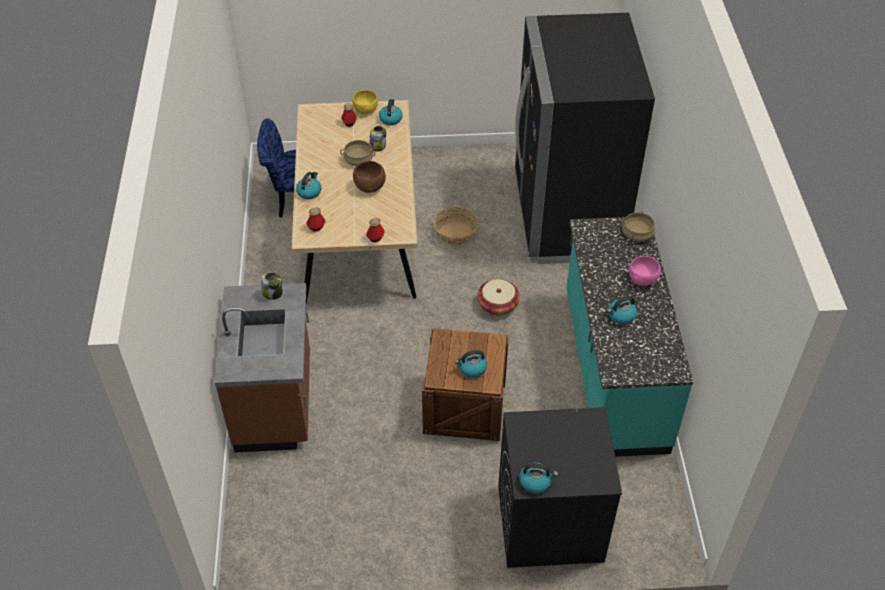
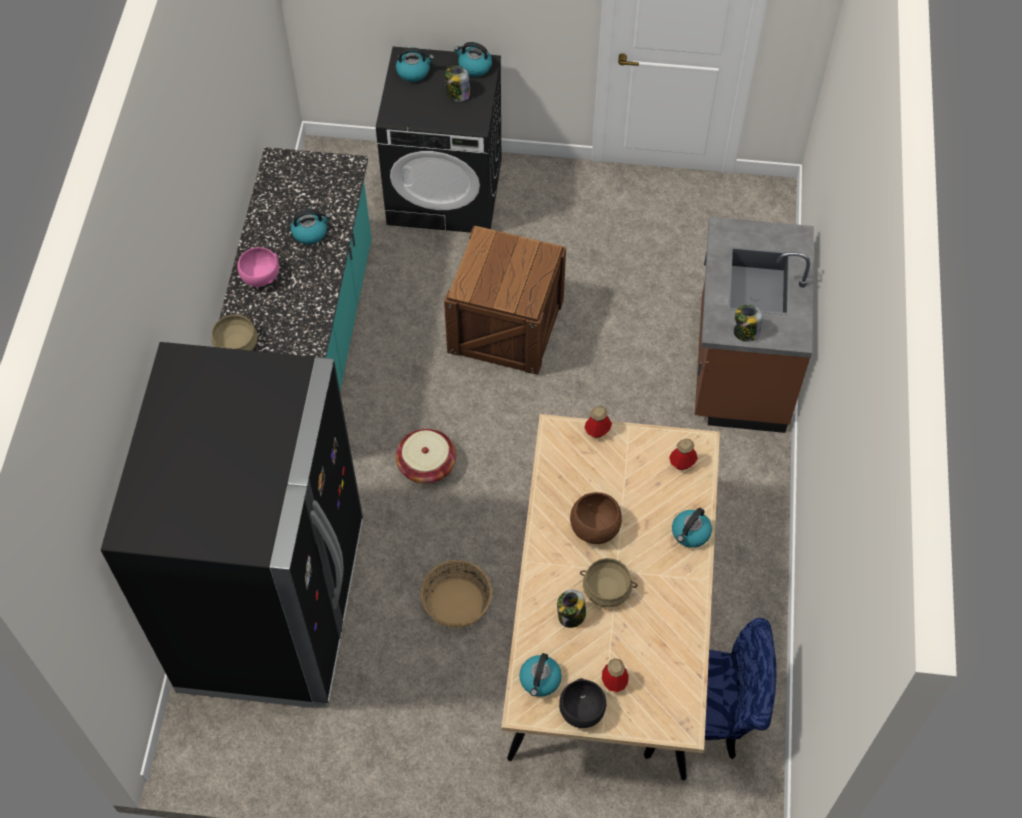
camera: 170 degrees left, 10 degrees up
(366, 110) = (581, 711): yellow bowl -> black bowl
(471, 368) = (501, 259): kettle -> kettle (414, 72)
(543, 449) = (457, 94): none -> jar

